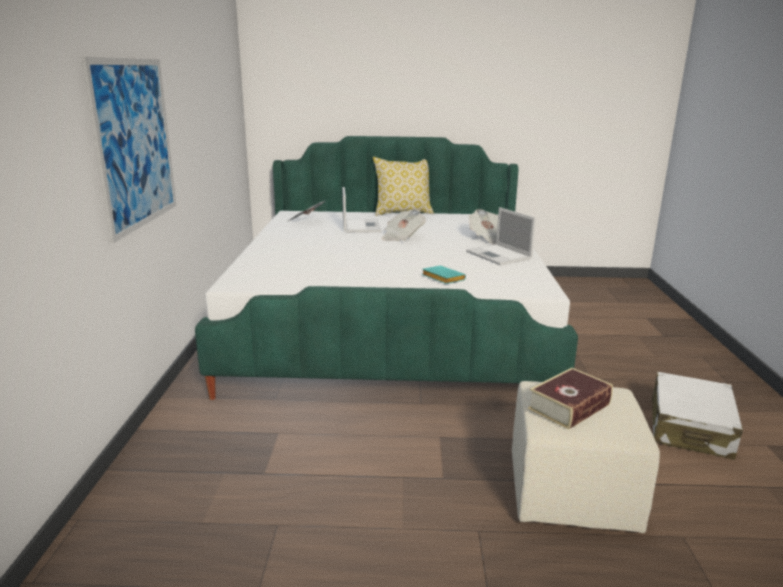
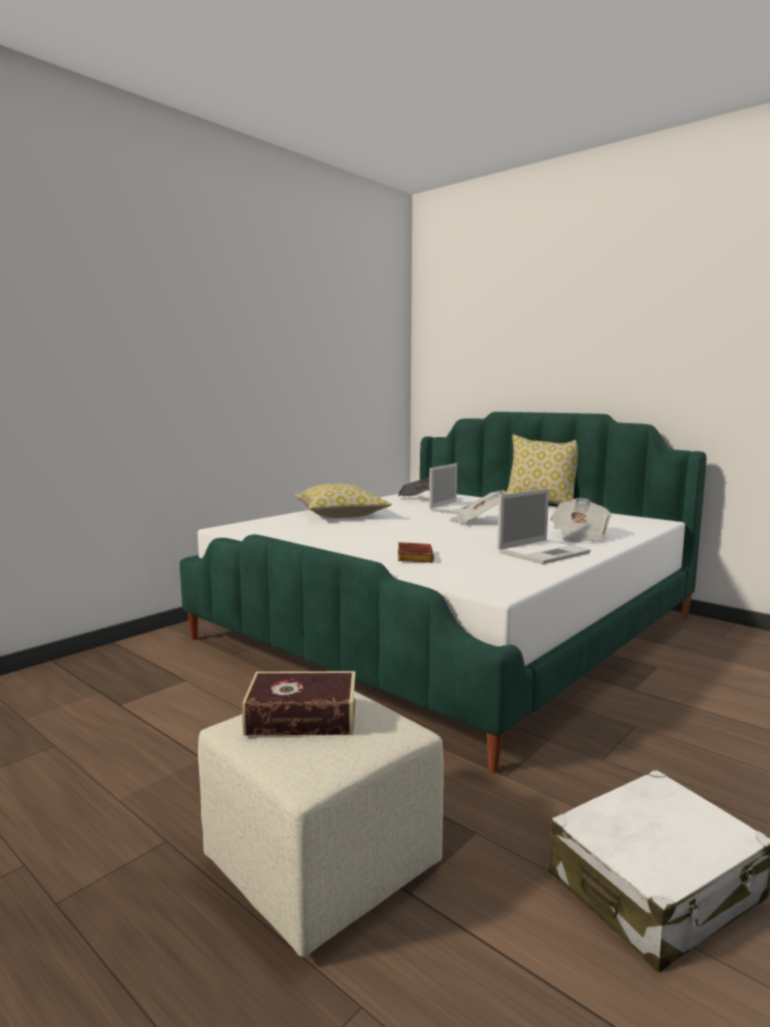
camera: 40 degrees right, 10 degrees down
(135, 144) = (168, 387): picture -> none
(289, 250) = (341, 515): none -> pillow
(441, 278) = (413, 557): turquoise book -> brown book
(499, 255) = (544, 552): laptop -> laptop turned 135 degrees counterclockwise

